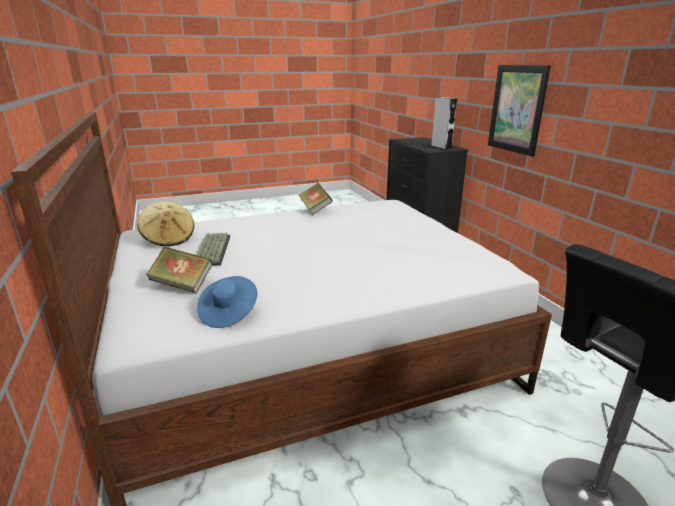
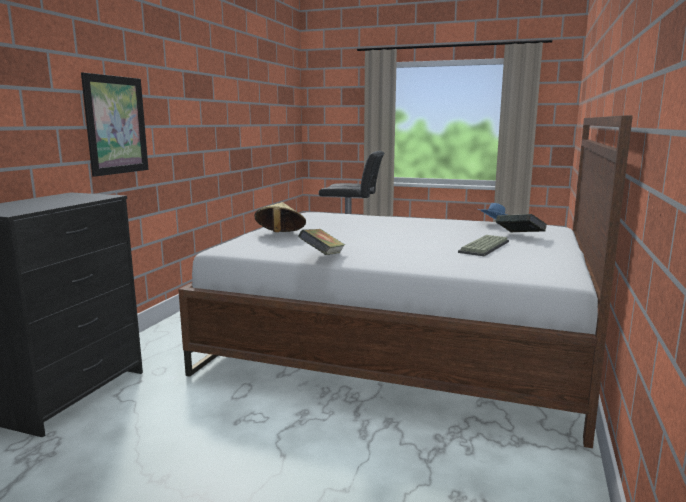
camera: 140 degrees left, 10 degrees down
(169, 239) = (526, 263): beige hat -> beige hat (280, 235)
(441, 147) = (70, 197): grey speaker -> none

